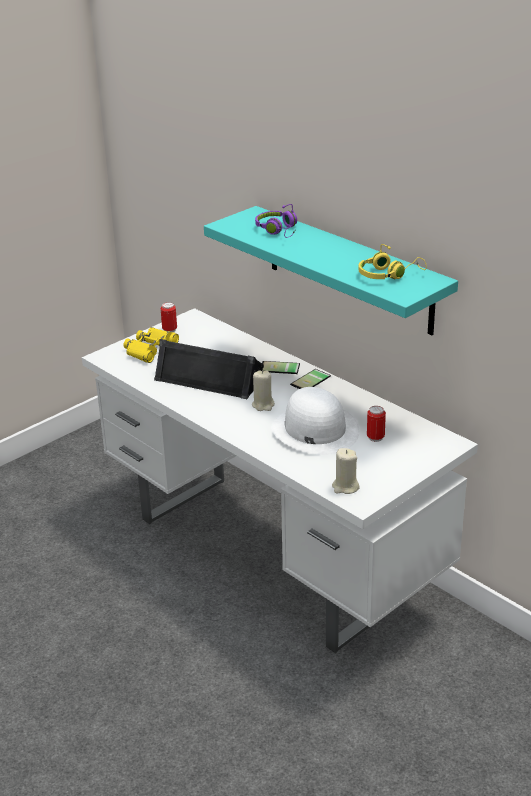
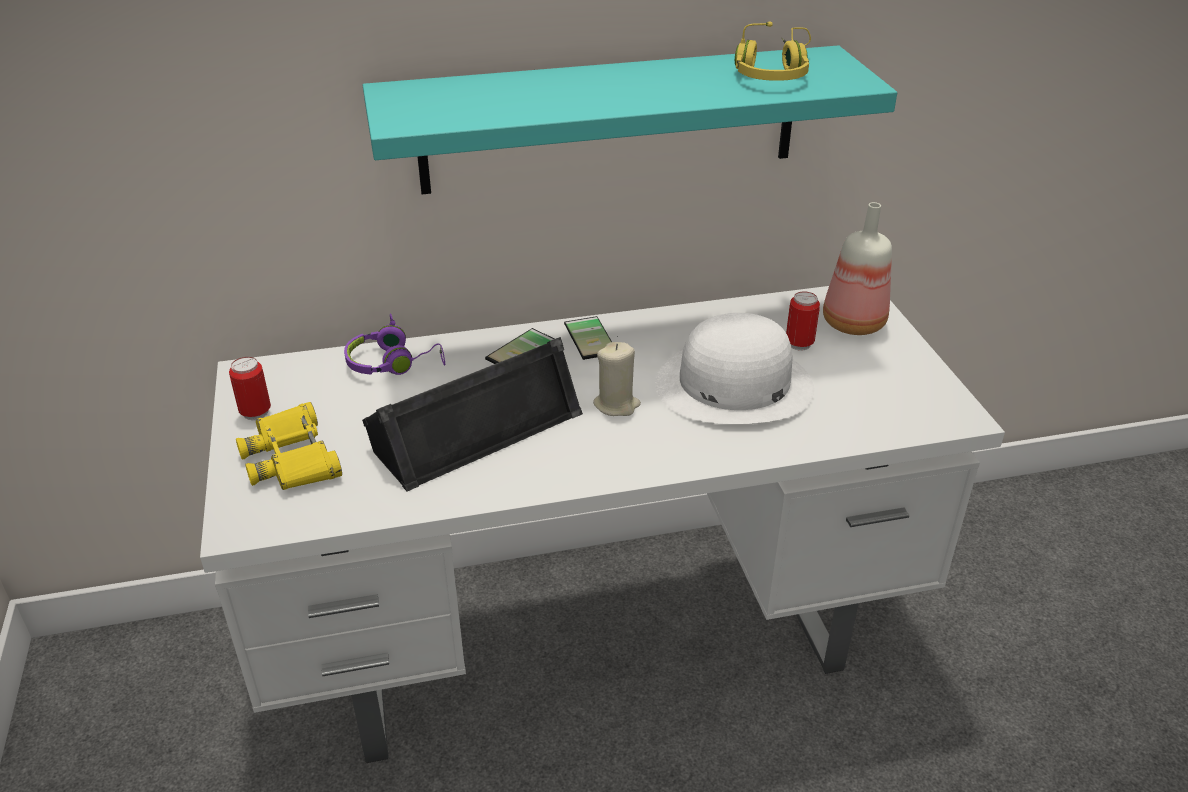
camera: 60 degrees left, 5 degrees up
(279, 230) = (499, 93): purple headphones -> purple headphones (394, 363)
(345, 487) = (911, 415): beige candle -> none
(416, 448) = (852, 324): none -> bottle

